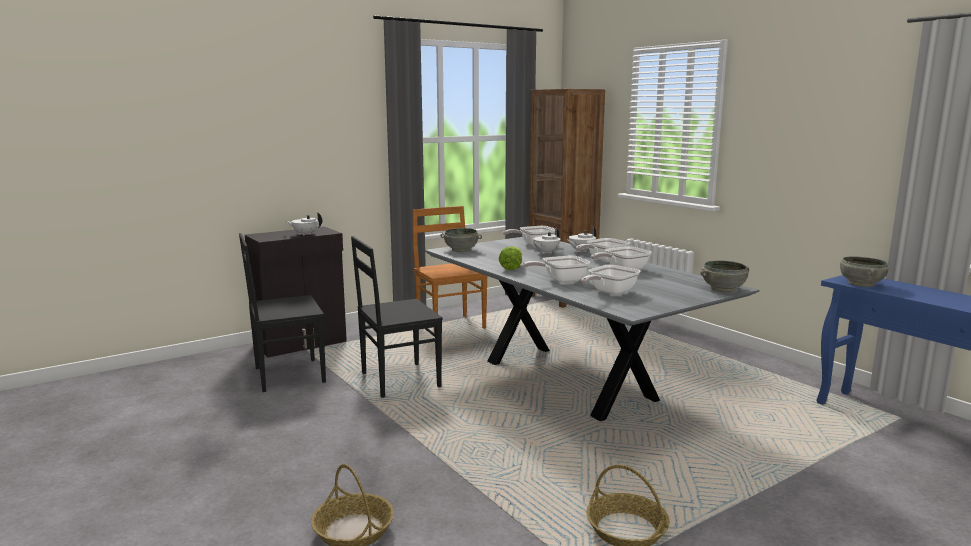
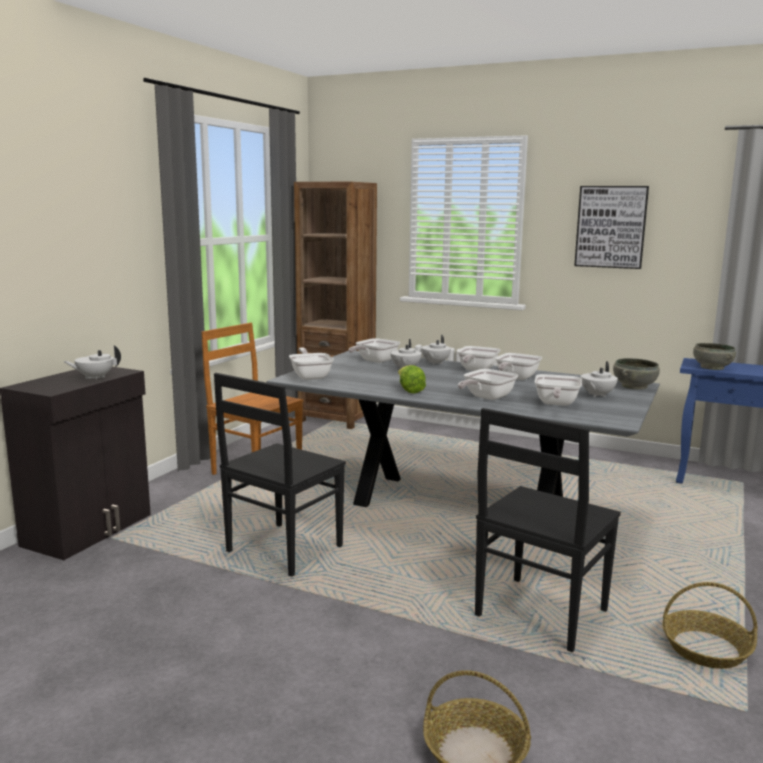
camera: 30 degrees left, 0 degrees up
(287, 375) = (126, 578): black chair -> black chair (539, 615)
(461, 250) = (310, 376): grey bowl -> frying pan
(666, 291) = (596, 395): none -> white teapot
(798, 130) = (611, 227): none -> picture

